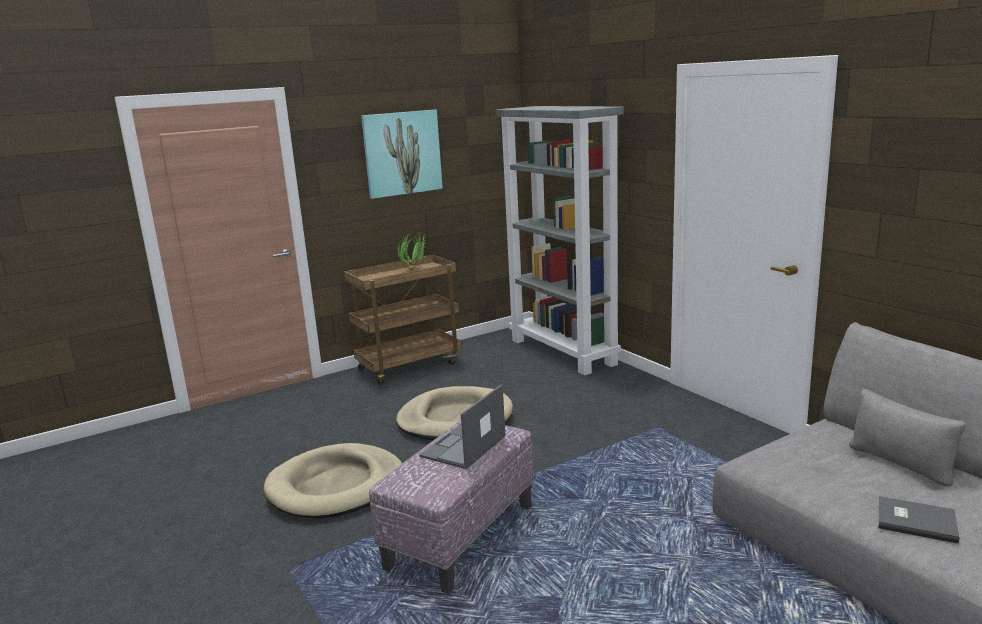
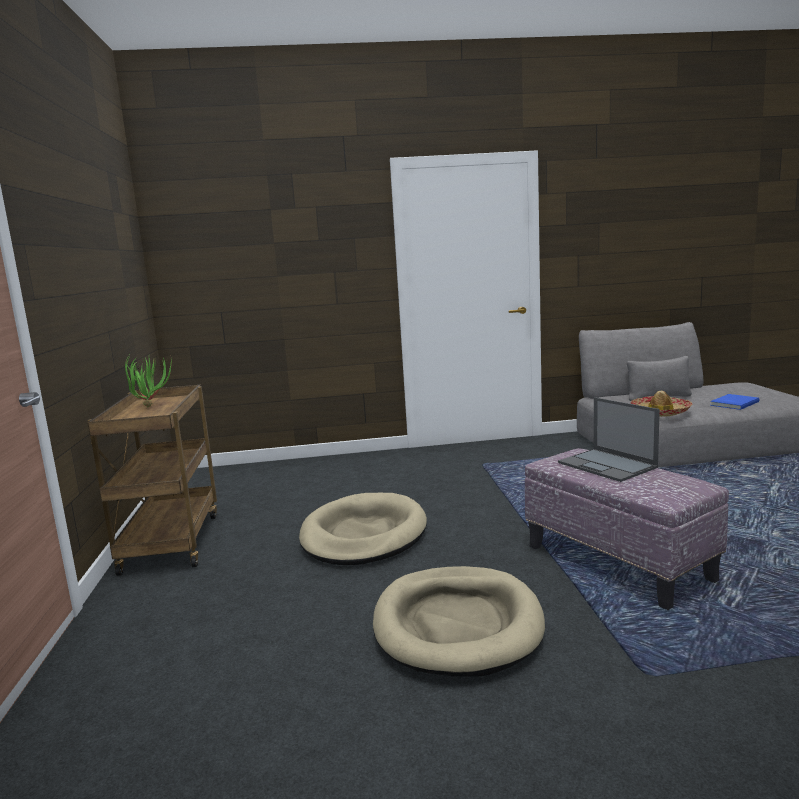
camera: 65 degrees left, 5 degrees down
(402, 153) = (87, 247): picture -> none
(563, 352) = (283, 468): grey bookcase -> none
(788, 469) = (660, 412): none -> hat
(914, 520) = (733, 403): grey book -> blue book

